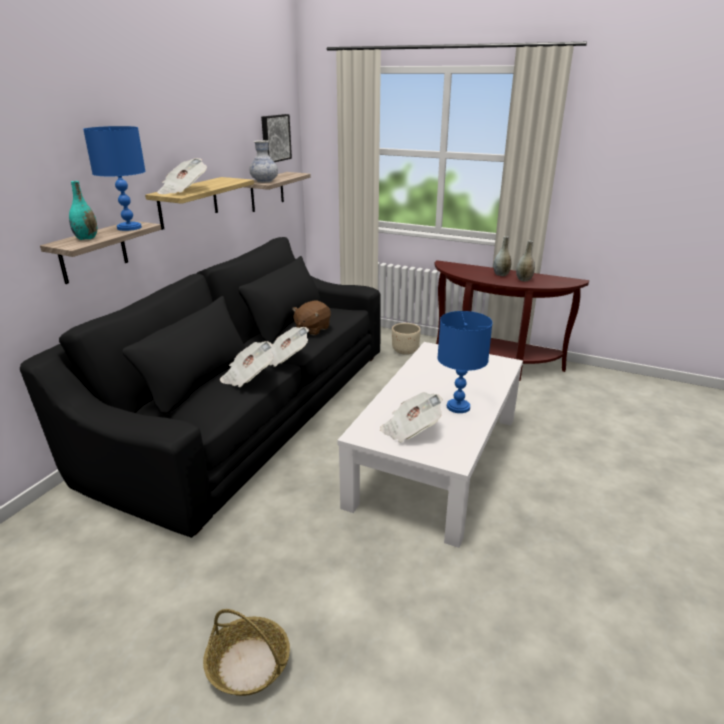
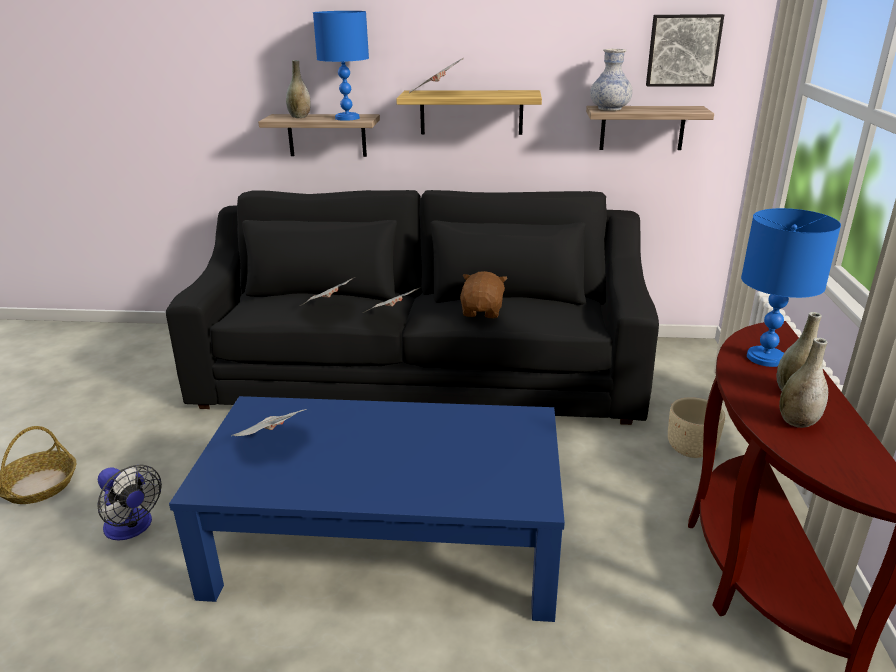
camera: 70 degrees right, 0 degrees up
(86, 238) = (299, 117): turquoise vase -> grey vase
(312, 329) = (482, 311): brown plush toy -> brown plush toy turned 90 degrees clockwise
(360, 583) = (132, 528): none -> fan
(437, 459) = (387, 544): white coffee table -> blue coffee table
(458, 406) = (350, 470): blue table lamp -> blue table lamp (766, 357)

